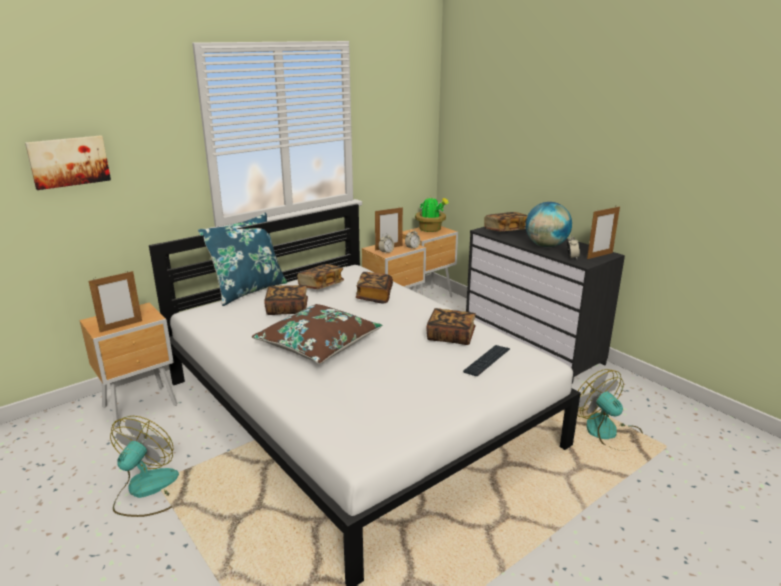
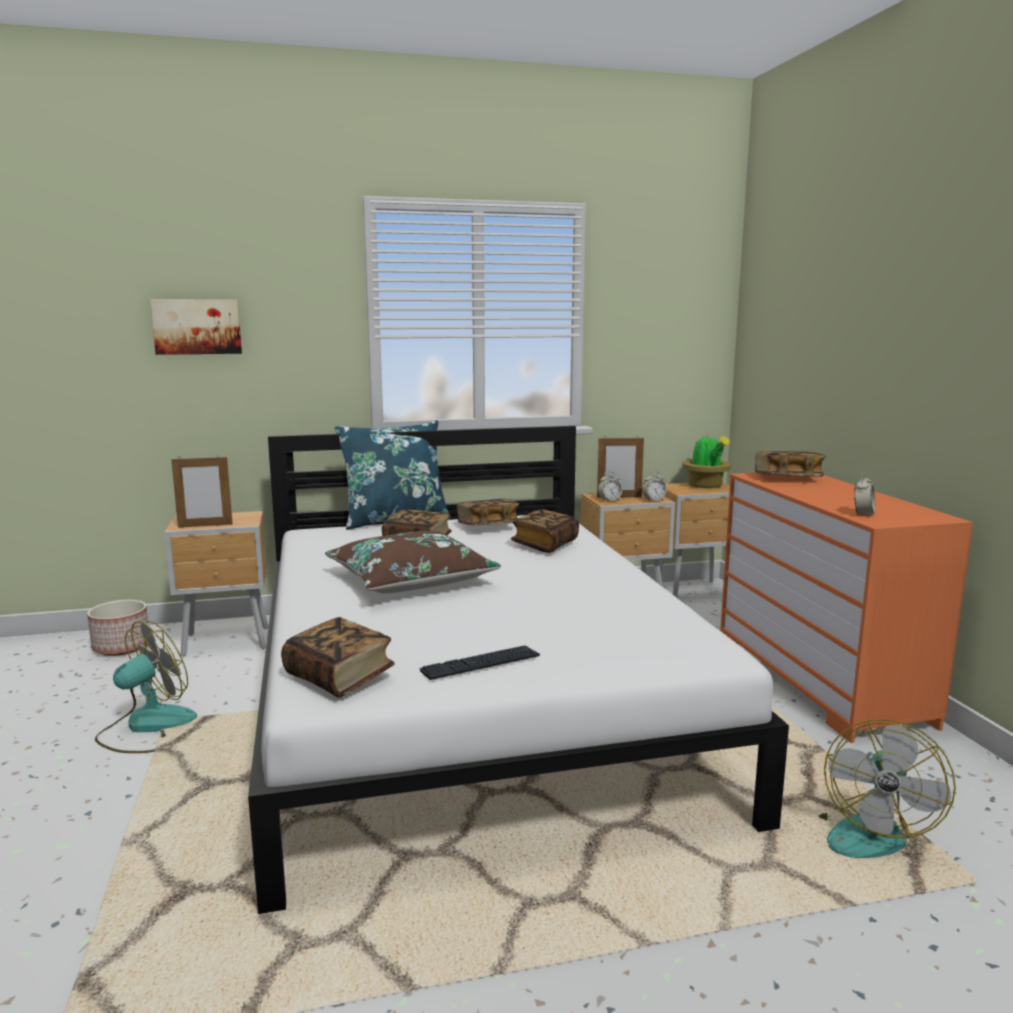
camera: 25 degrees right, 10 degrees down
(54, 431) = (122, 647): none -> planter
(450, 336) = (604, 601): book -> book (339, 677)
(487, 361) = (625, 636): keyboard -> keyboard (480, 664)
(532, 346) = (819, 679): black dresser -> orange dresser
(546, 246) = (834, 498): globe -> none
(599, 255) = (920, 517): picture frame -> none
(608, 433) = (866, 830): fan -> fan turned 150 degrees counterclockwise

